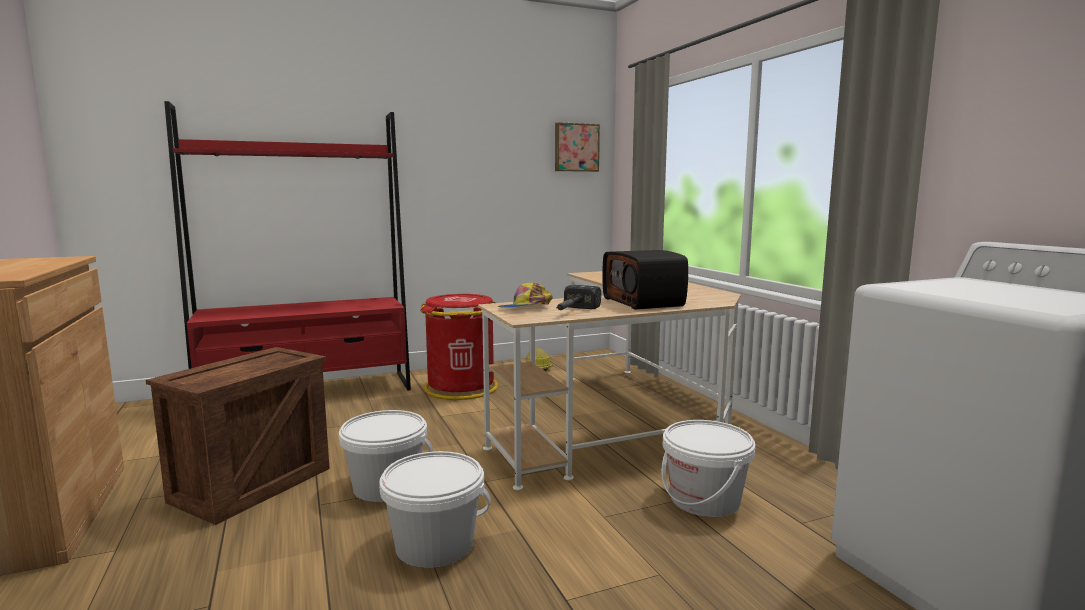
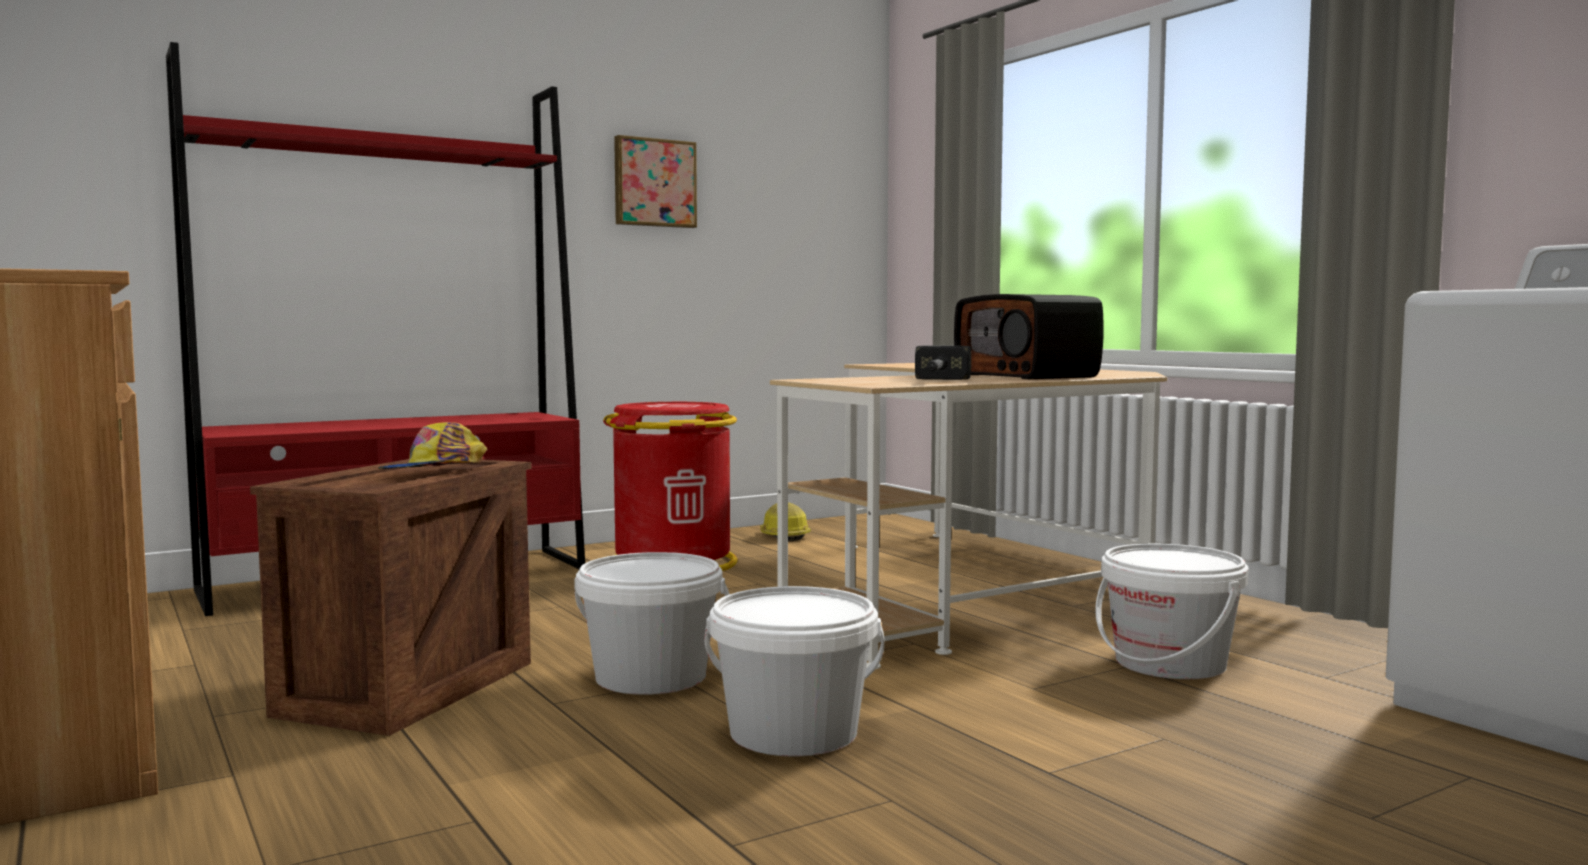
camera: 10 degrees left, 5 degrees down
(526, 308) = (856, 380): cap -> cap (434, 470)
(576, 147) = (831, 168): picture -> picture (654, 183)

